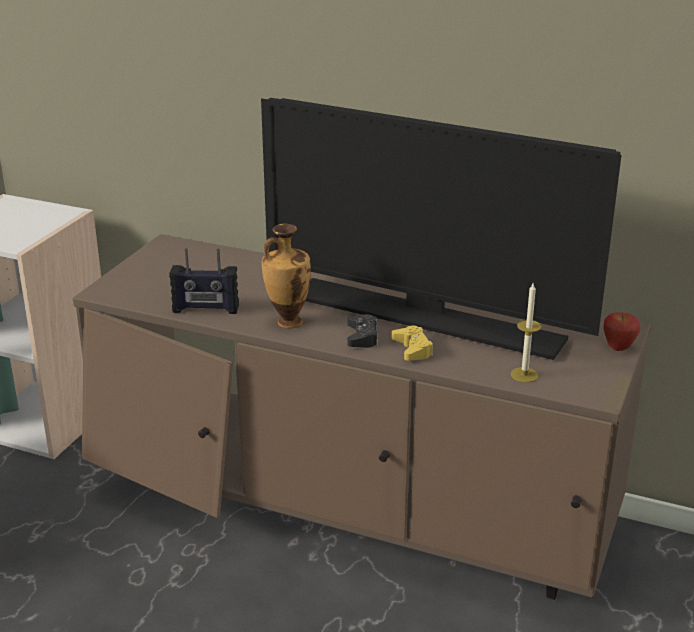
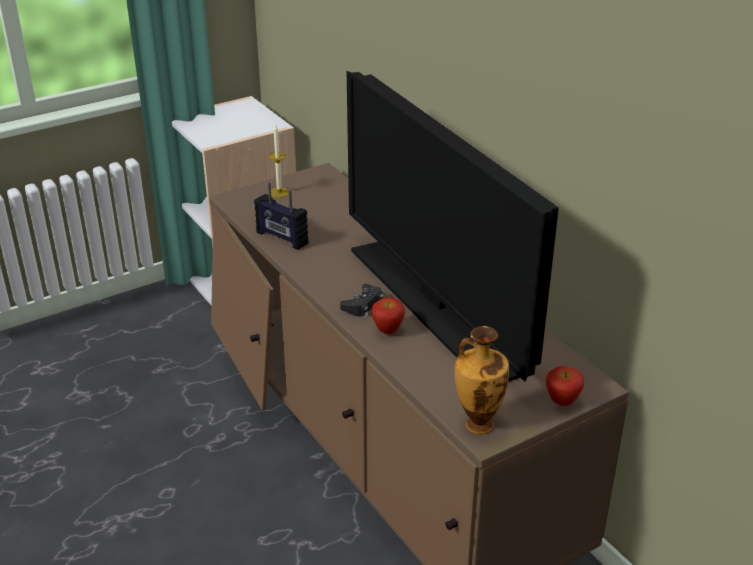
camera: 35 degrees right, 5 degrees up
(287, 322) = (325, 271): vase -> vase (477, 424)
(412, 349) = (388, 331): yellow game controller -> apple
(524, 375) = (447, 391): candle -> candle (279, 192)

